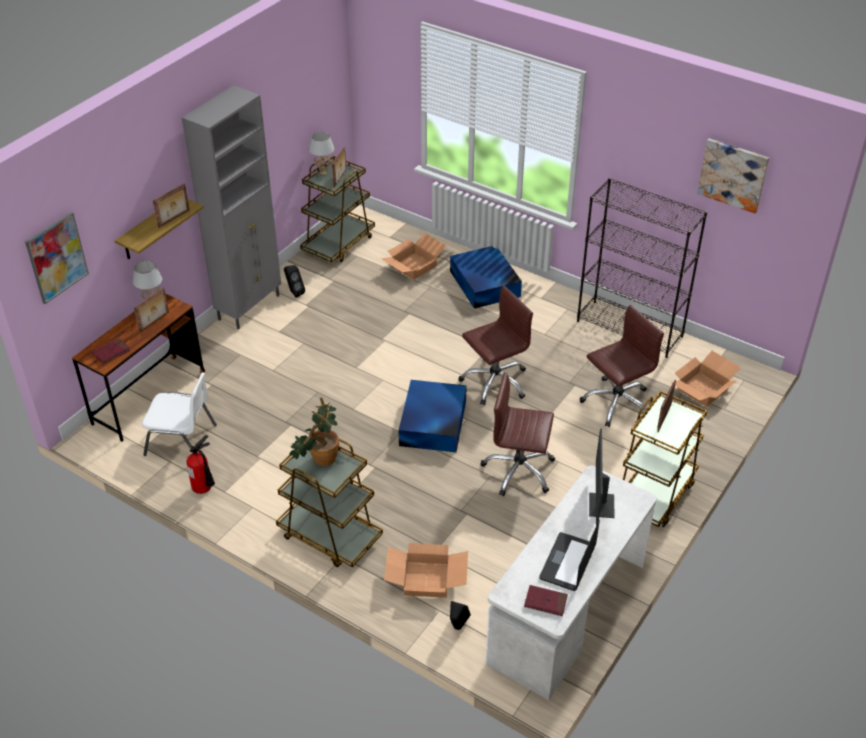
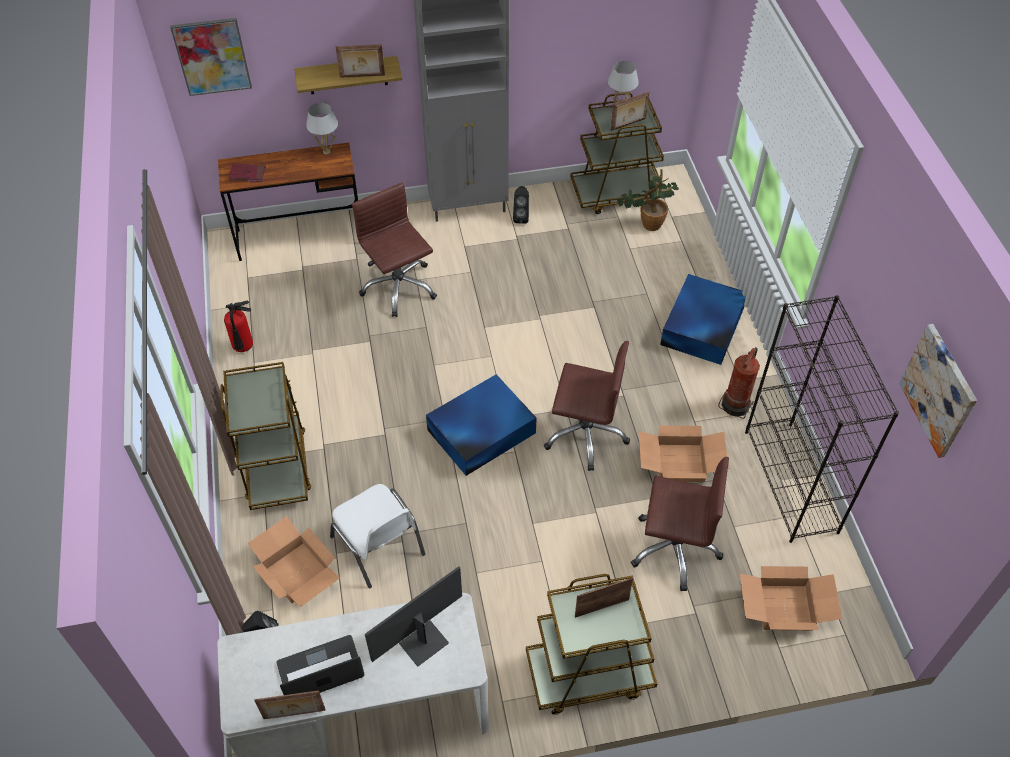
camera: 45 degrees right, 10 degrees up
(154, 322) = (309, 169): picture frame -> picture frame (294, 715)
(182, 440) = (279, 292): white chair -> white chair (379, 546)
(320, 461) = (260, 393): potted plant -> potted plant (646, 224)
(414, 265) = (658, 261): cardboard box -> cardboard box (680, 462)
(518, 471) = (495, 539): brown office chair -> brown office chair (398, 287)
(545, 602) = (254, 689): red book -> none
(555, 311) = (736, 404): none -> fire extinguisher

